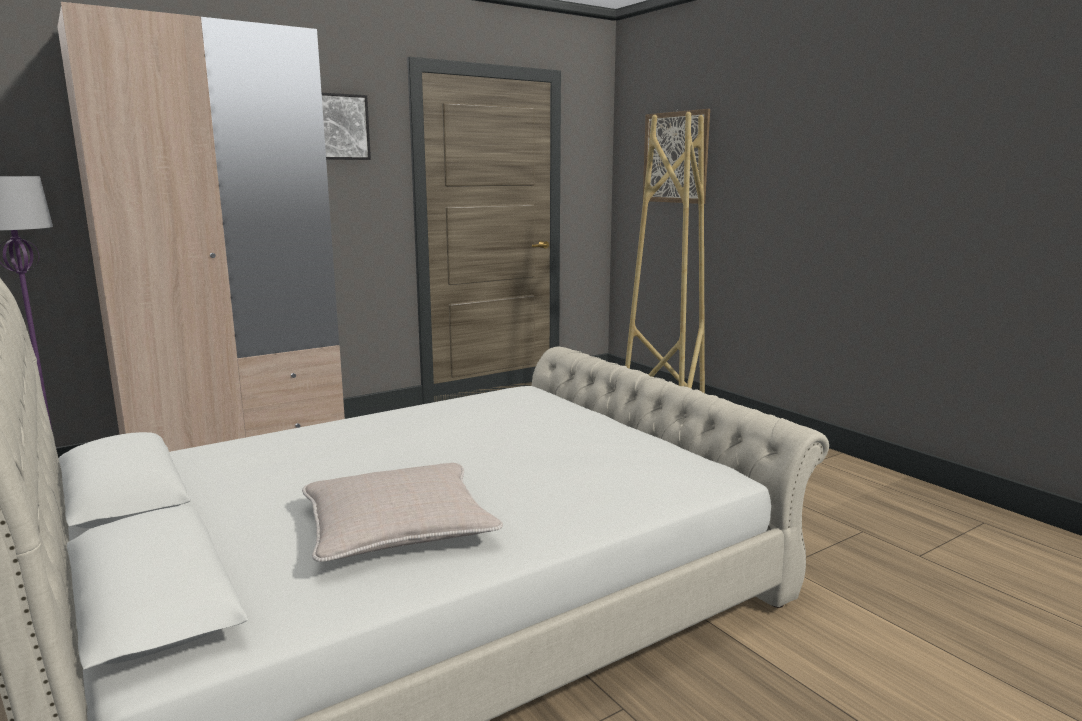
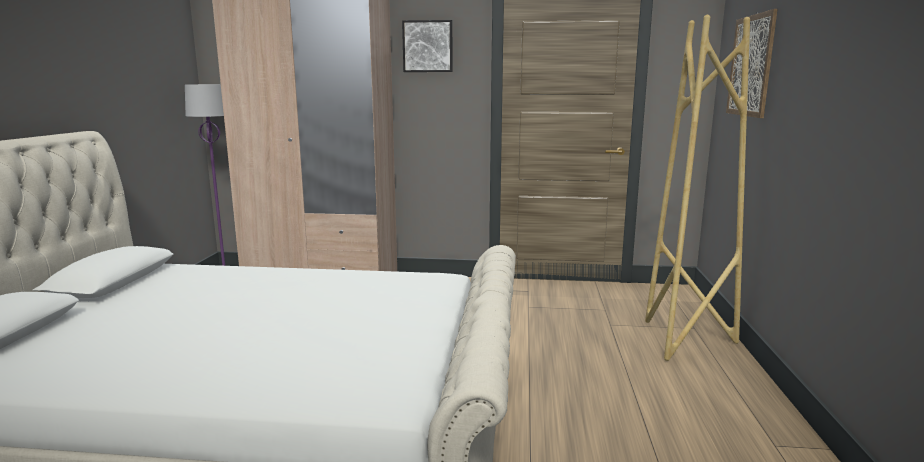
camera: 40 degrees right, 0 degrees up
(398, 525) = (144, 347): beige pillow -> none

